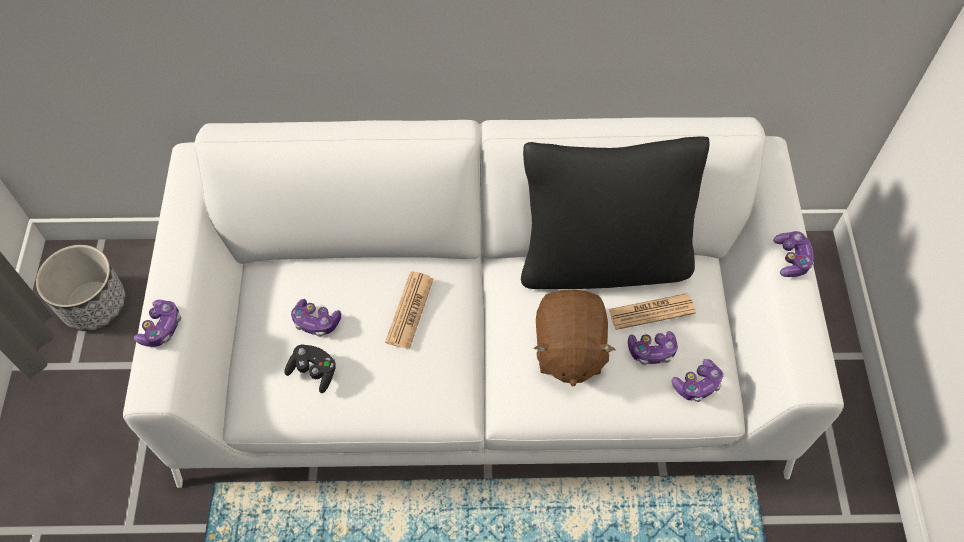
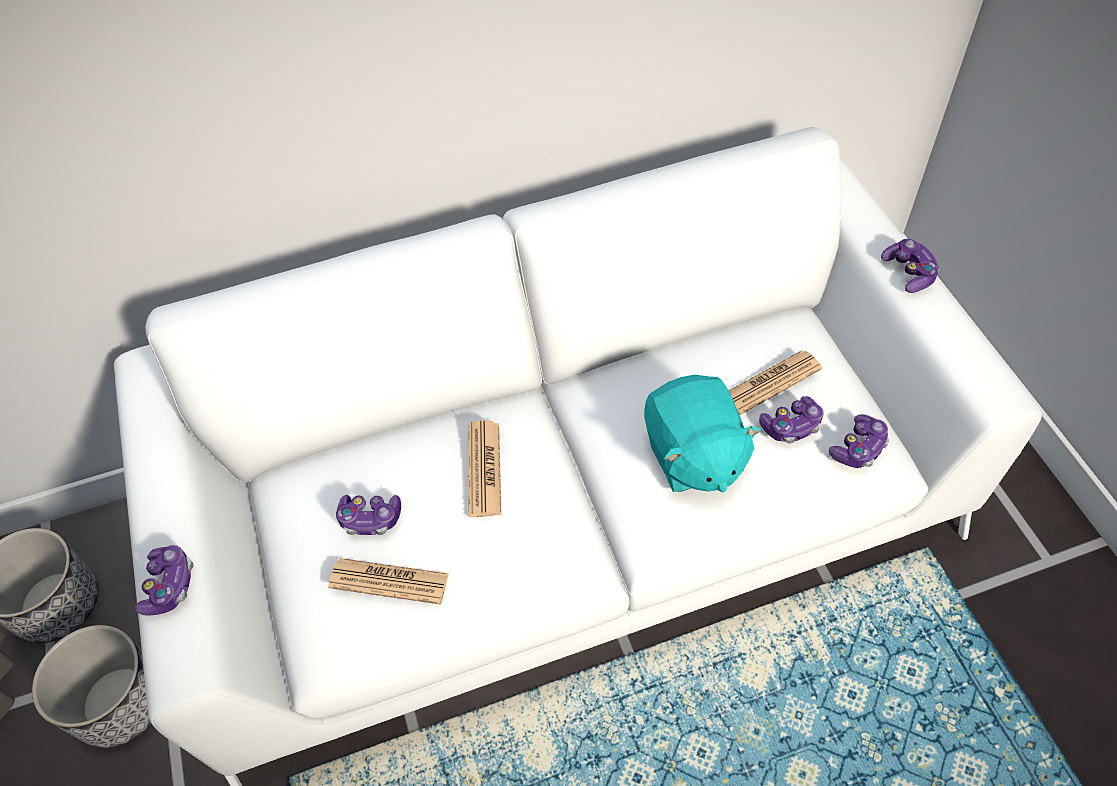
camera: 15 degrees left, 5 degrees down
(117, 390) = (120, 702): none -> planter
(314, 372) = (389, 581): black game controller -> newspaper
(568, 350) = (693, 455): brown plush toy -> turquoise plush toy
(603, 261) = (690, 345): black pillow -> none

